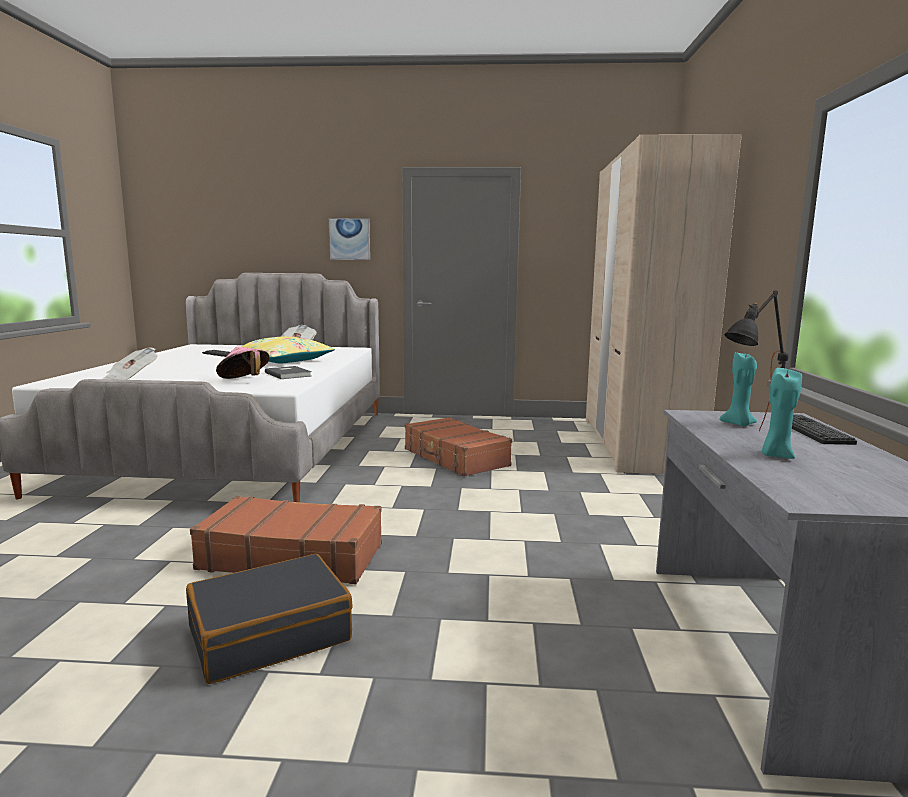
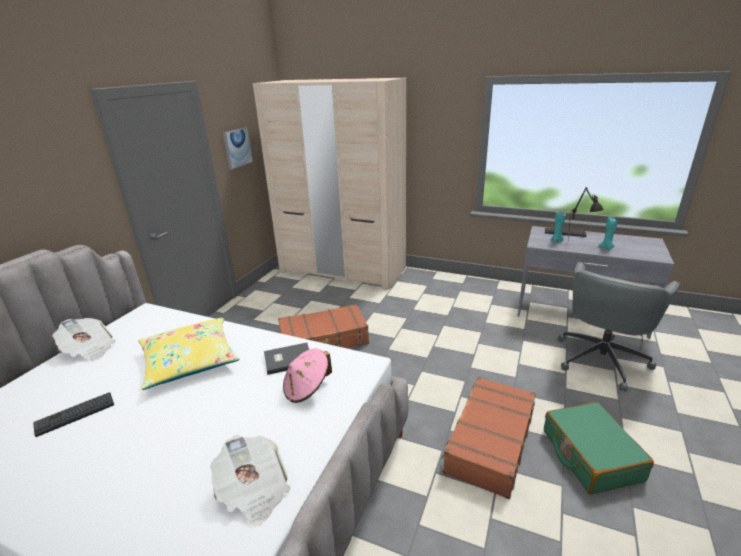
camera: 70 degrees left, 15 degrees up
(269, 634) = (590, 455): black suitcase -> green suitcase
(349, 239) = (57, 192): picture -> picture (237, 148)
(577, 670) = (602, 358): none -> grey office chair

